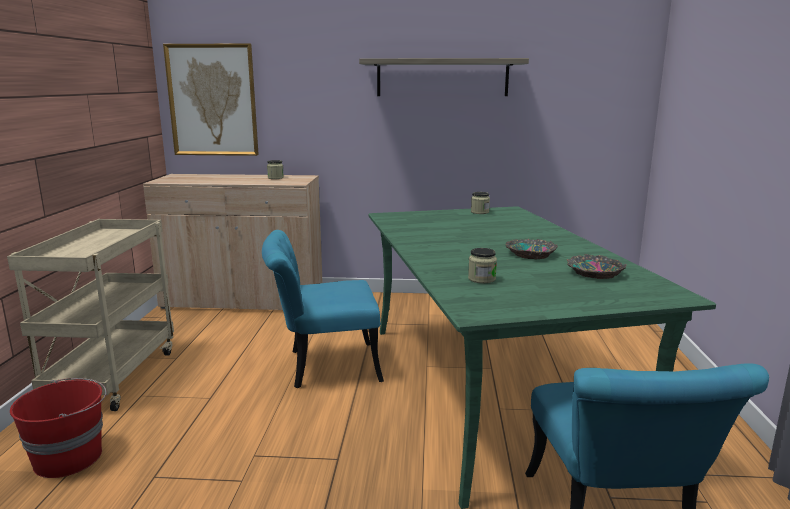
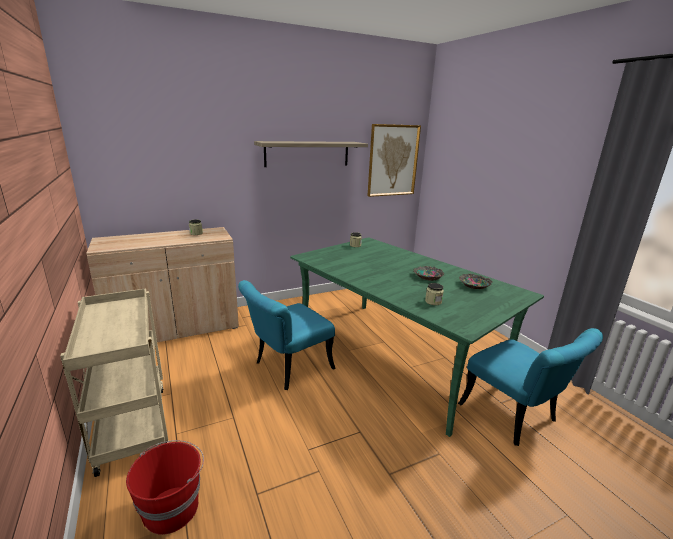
camera: 30 degrees left, 5 degrees up
(213, 100) = (128, 174): picture -> picture (393, 160)

